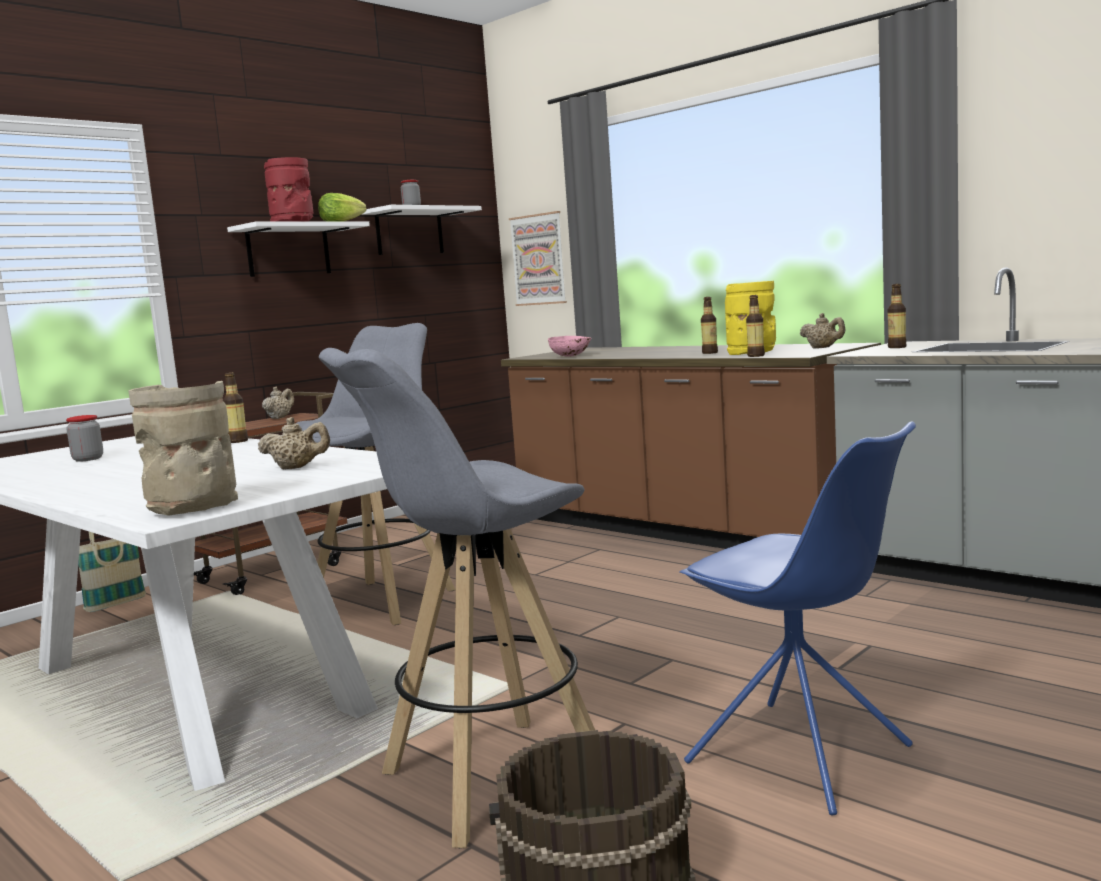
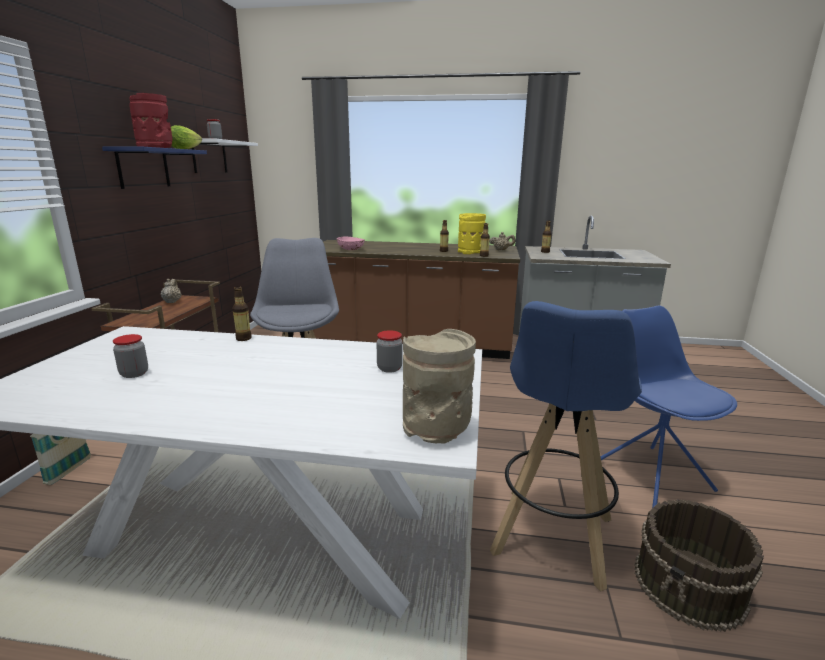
camera: 35 degrees left, 10 degrees up
(288, 251) = (143, 168): white shelf -> blue shelf
(297, 468) = (389, 368): beige teapot -> jar
(488, 779) = (551, 537): grey stool -> blue stool
(538, 259) = (285, 181): picture -> none
(802, 756) = (651, 474): blue chair -> blue chair turned 120 degrees counterclockwise

